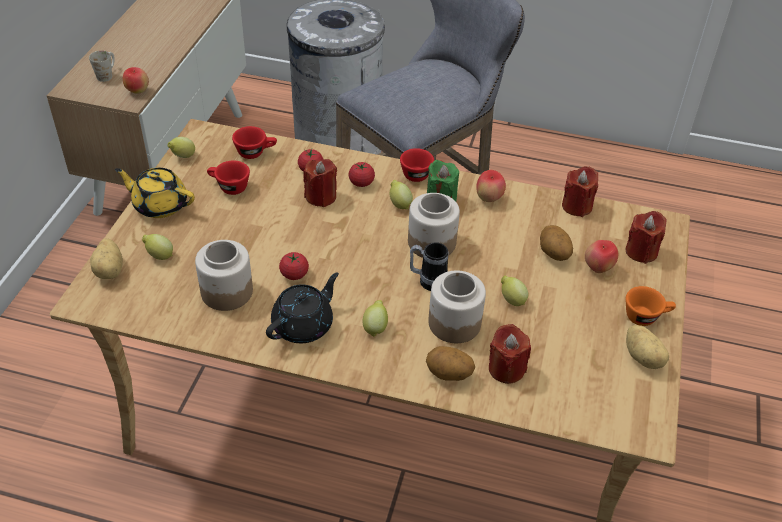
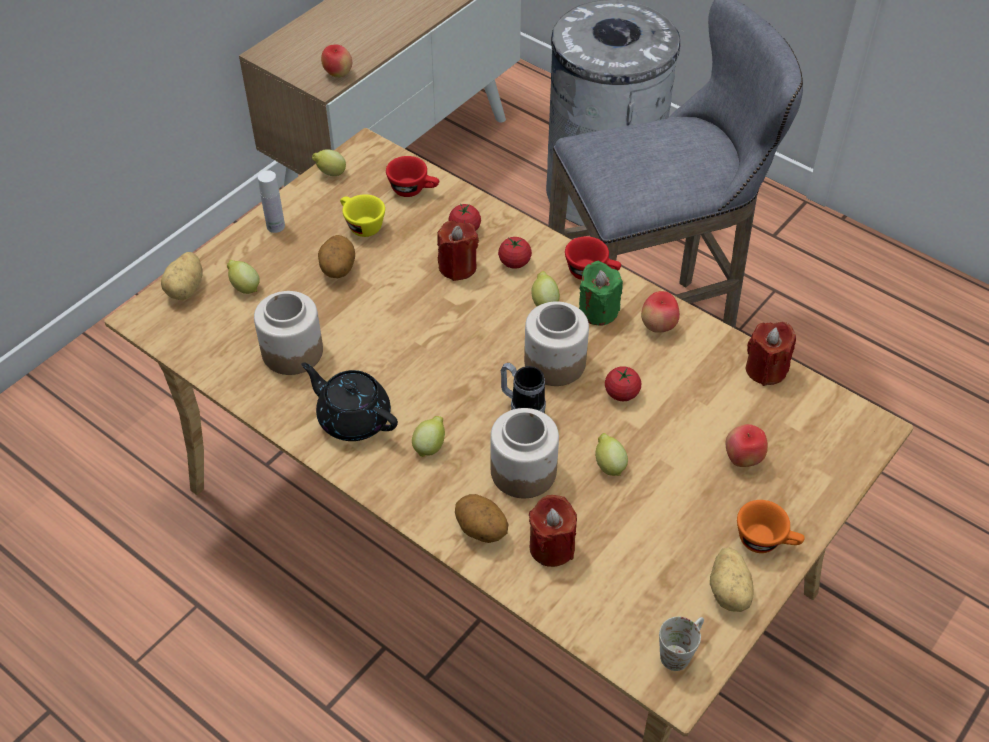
camera: 25 degrees right, 5 degrees up
(107, 74) = (315, 44): white mug -> white mug (680, 651)
(159, 205) = (275, 226): yellow teapot -> white bottle
(229, 187) = (361, 225): red cup -> yellow cup
(294, 274) = (375, 354): tomato -> tomato (621, 393)
(304, 325) = (353, 418): black teapot -> black teapot turned 120 degrees counterclockwise
(553, 254) = (696, 423): potato -> potato (337, 269)
(641, 251) = (814, 455): red candle -> none

